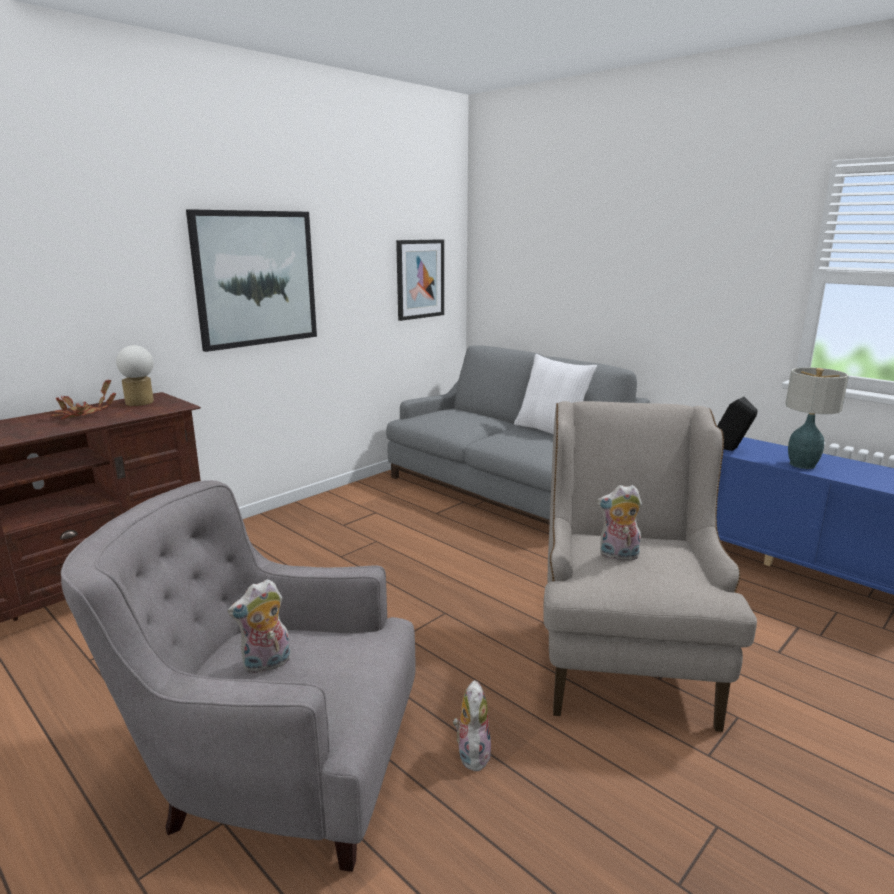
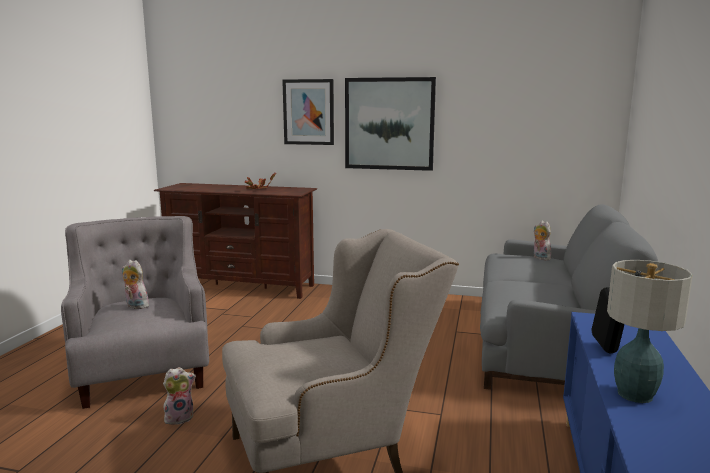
camera: 60 degrees right, 5 degrees down
(140, 403) = (289, 190): table lamp -> none
(420, 279) = (555, 135): picture -> picture (308, 112)
(551, 431) = (568, 294): white pillow -> none
(618, 556) = (295, 346): plush toy -> plush toy (540, 258)

